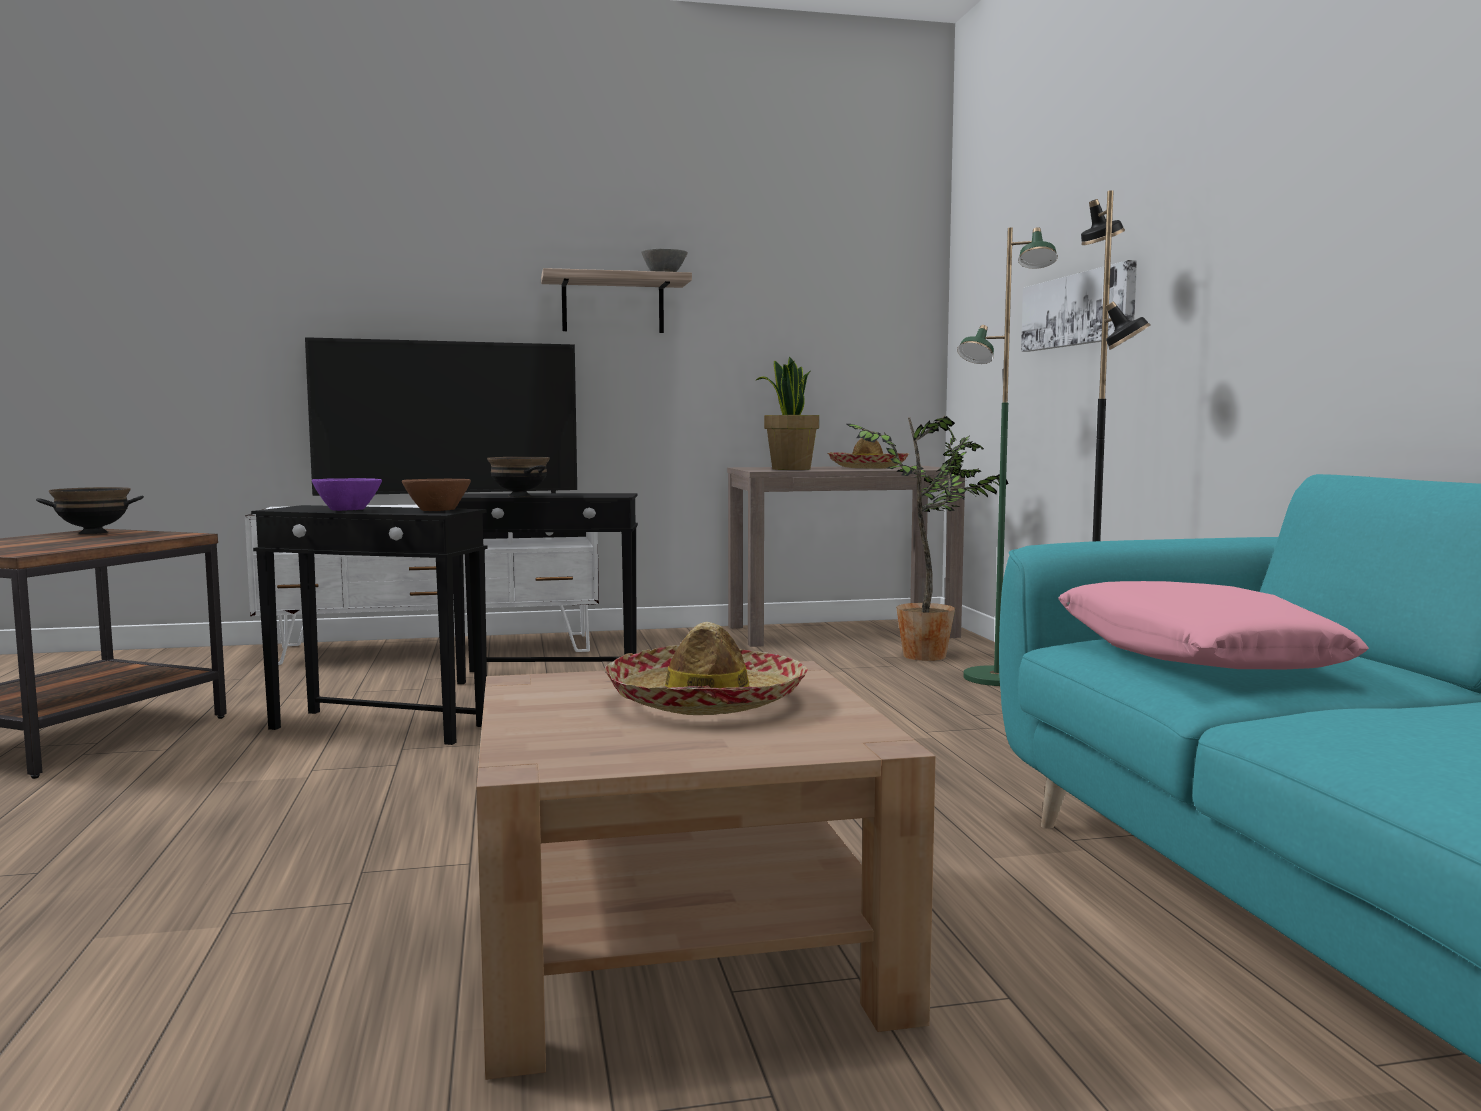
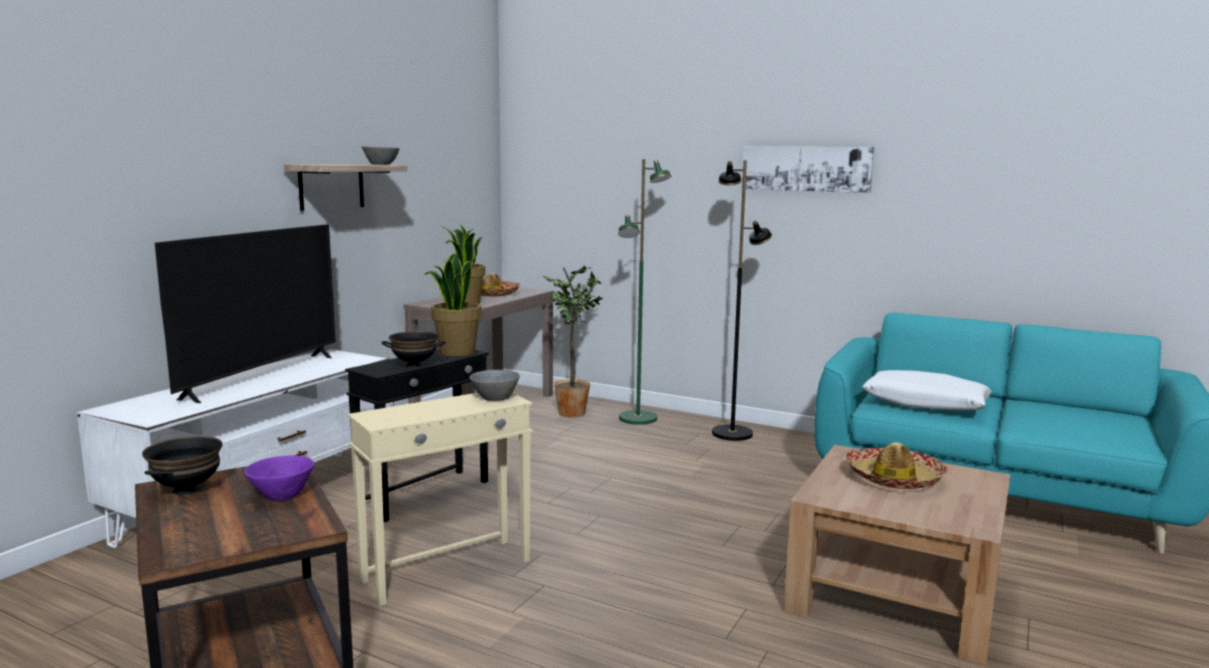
camera: 50 degrees left, 5 degrees up
(350, 510) = (438, 412): purple bowl -> purple bowl (283, 494)
(378, 727) = (448, 570): black side table -> beige side table
(439, 510) = (495, 397): brown bowl -> grey bowl
(604, 495) = (456, 352): none -> potted plant
(1078, 310) = (659, 204): picture -> picture (806, 168)
(1194, 655) = (925, 403): pink pillow -> white pillow

